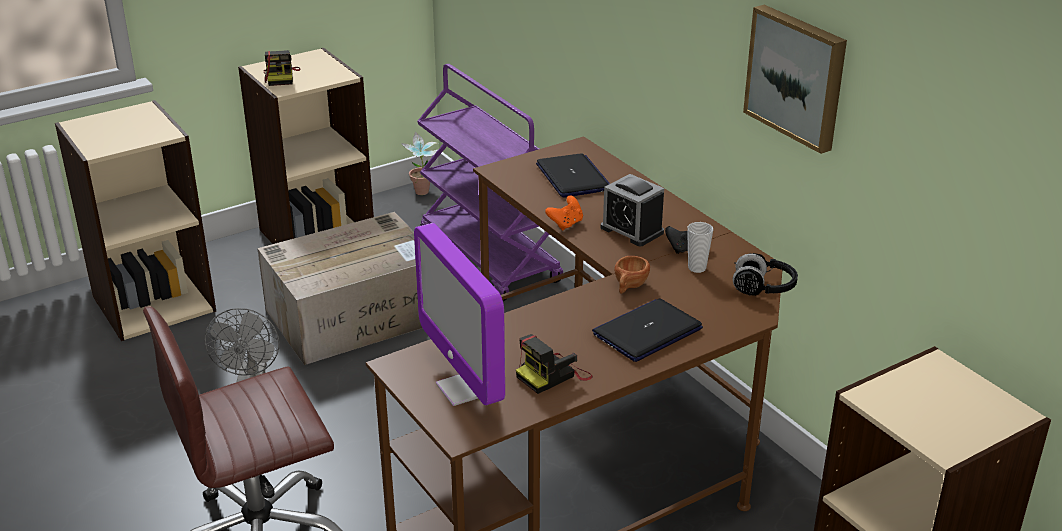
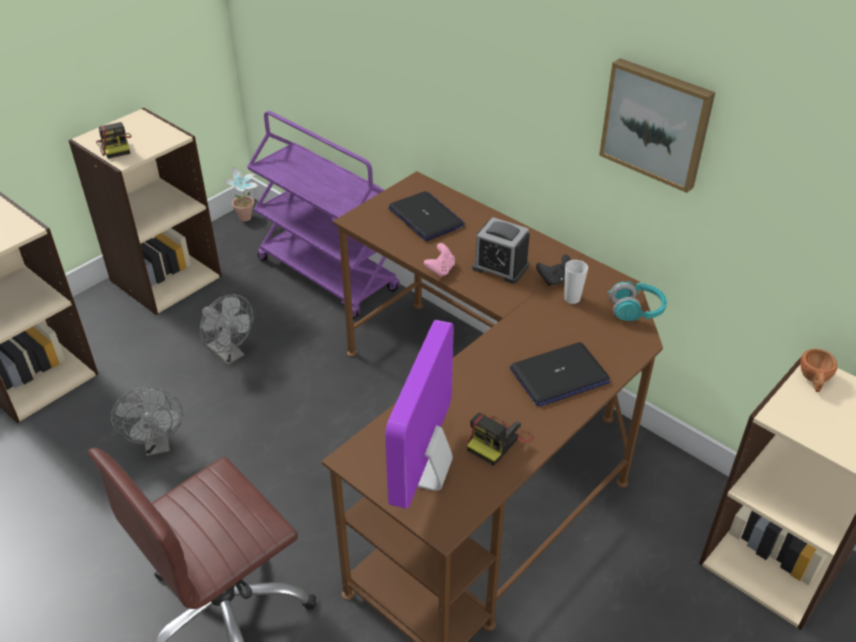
camera: 15 degrees left, 10 degrees up
(356, 315) = (230, 355): cardboard box -> grey fan
(465, 388) = (426, 473): monitor -> monitor turned 60 degrees clockwise
(566, 224) = (440, 270): orange game controller -> pink game controller
(629, 287) = (523, 330): brown cup -> brown cup (814, 380)
(647, 331) = (559, 376): laptop -> laptop turned 150 degrees counterclockwise
(763, 289) = (635, 311): black headphones -> turquoise headphones

